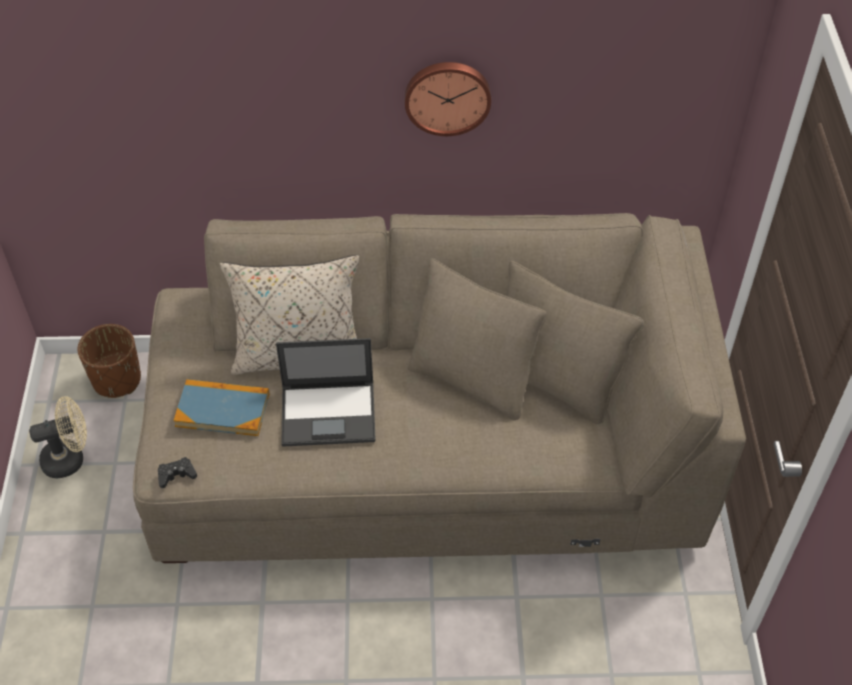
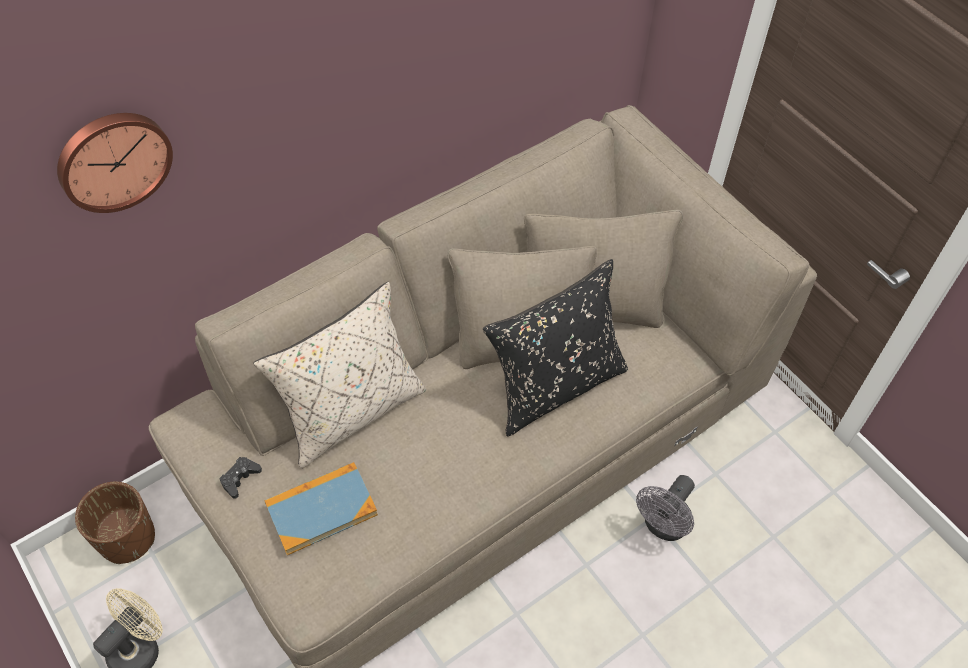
camera: 35 degrees left, 5 degrees up
(176, 475) = (326, 603): black game controller -> black game controller (240, 478)
(329, 413) = (428, 452): laptop -> none
(447, 96) = (403, 76): wall clock -> wall clock (113, 159)
(468, 419) = (554, 385): none -> black pillow
(520, 608) = (663, 526): none -> grey fan

